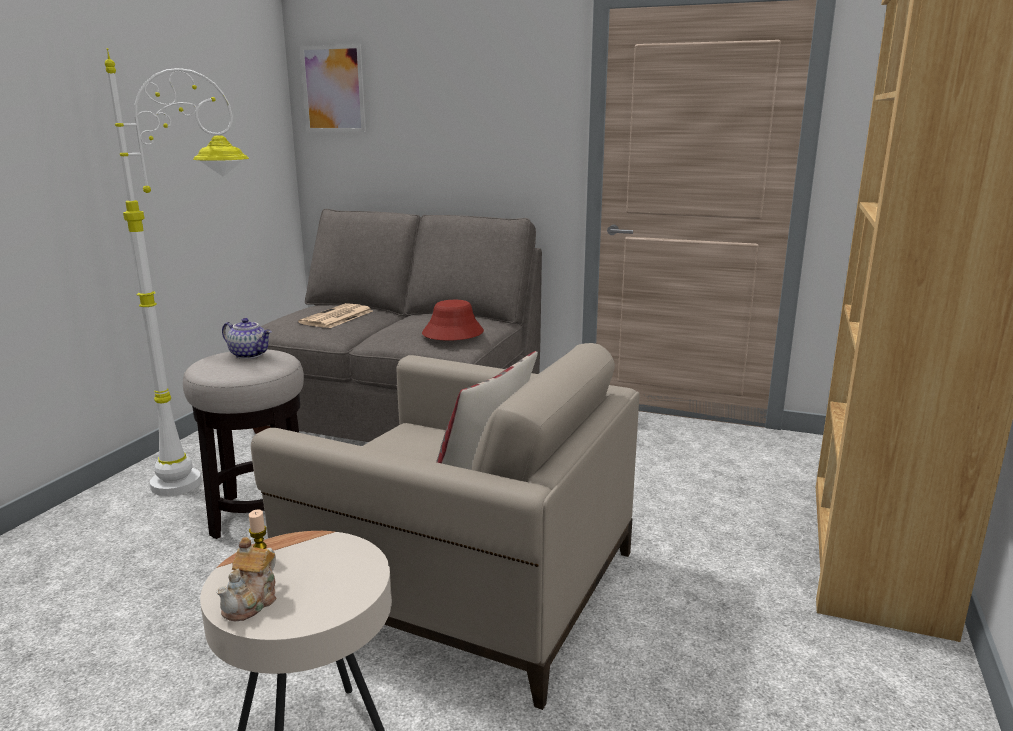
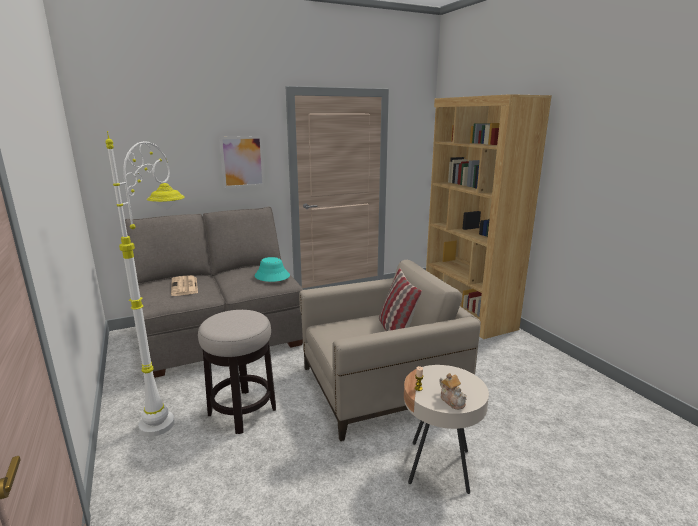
camera: 45 degrees left, 0 degrees up
(250, 354) = (230, 316): teapot -> none
(333, 89) = (113, 137): picture -> picture (242, 162)
(452, 333) = (272, 276): red hat -> turquoise hat

